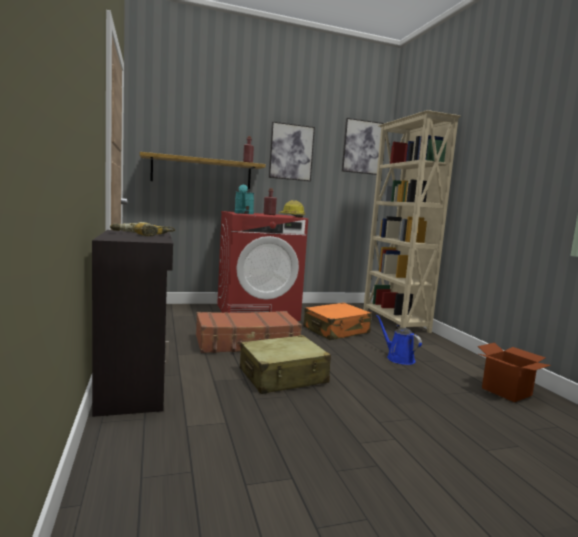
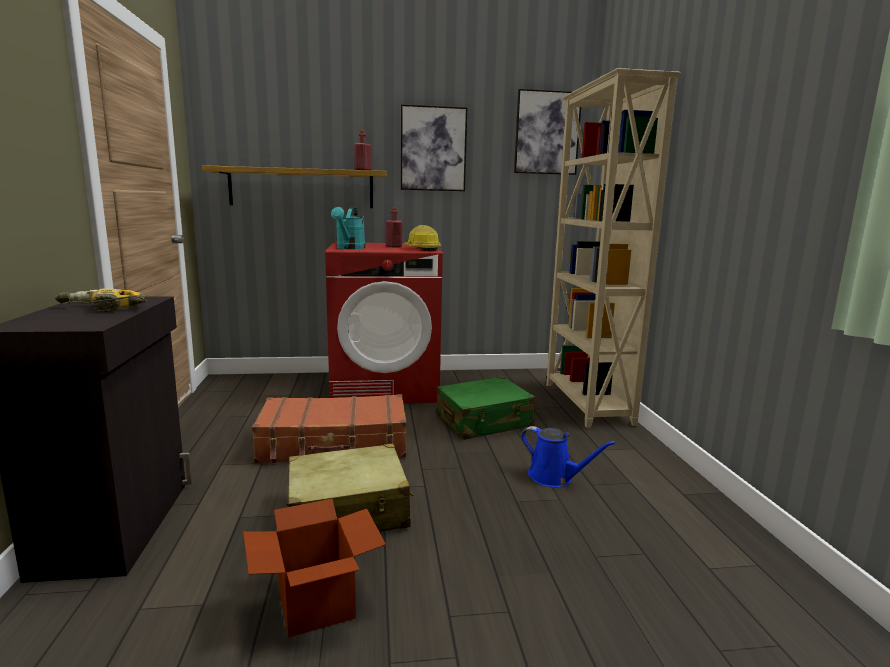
camera: 10 degrees right, 5 degrees up
(336, 331) = (484, 421): orange suitcase -> green suitcase
(398, 358) = (554, 477): blue watering can -> blue watering can turned 150 degrees clockwise
(506, 392) = (712, 556): cardboard box -> cardboard box (315, 604)

